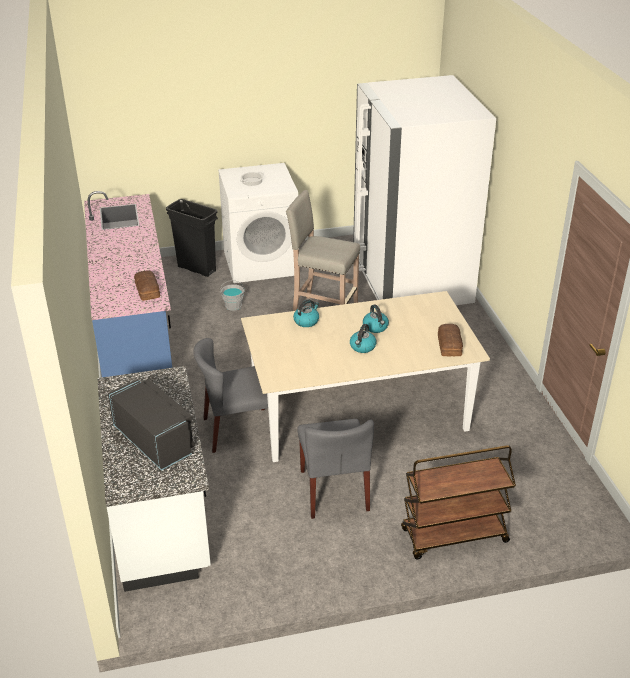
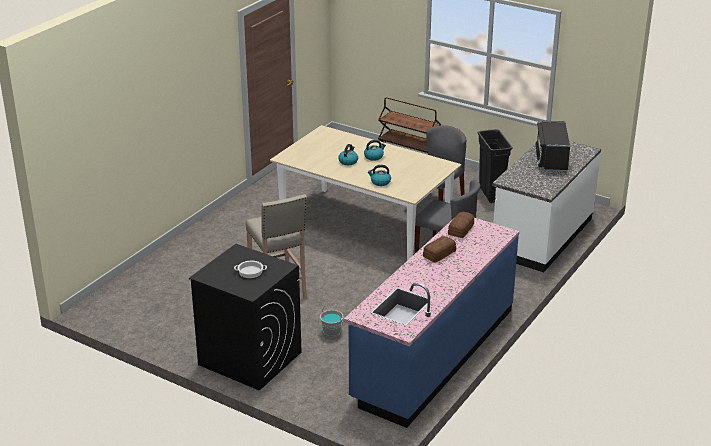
camera: 135 degrees left, 5 degrees down
(197, 269) = (308, 385): black trash can -> black trash can (490, 194)
(261, 263) = (249, 358): white washing machine -> black washing machine
(411, 280) = (176, 277): white fridge -> none
(450, 345) = (328, 137): bread -> bread (438, 254)

